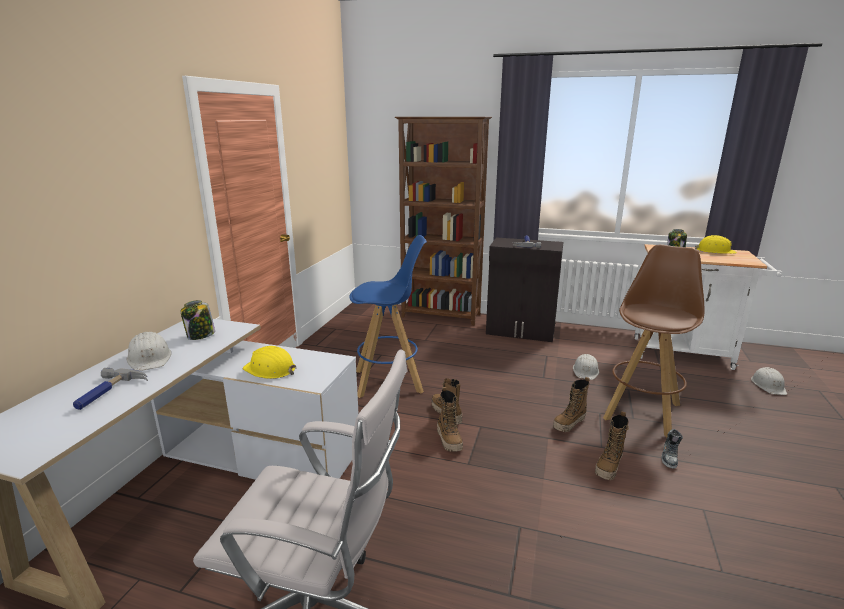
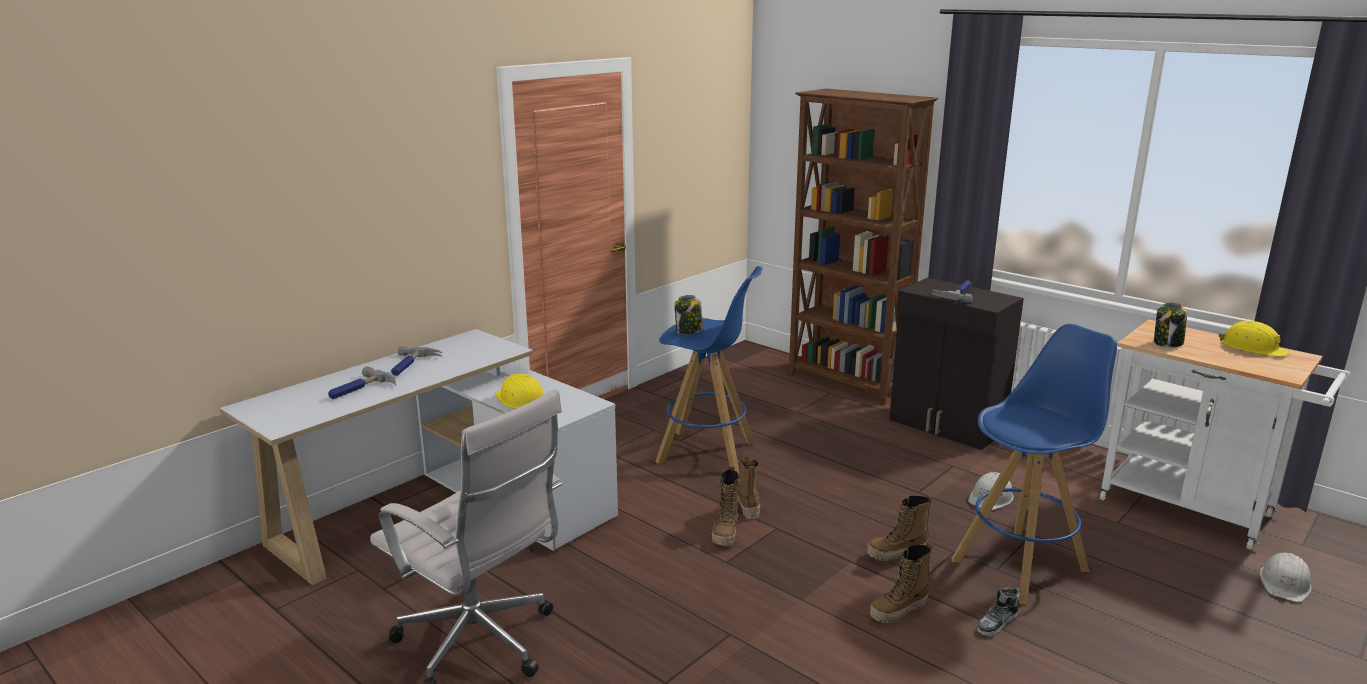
camera: 25 degrees right, 0 degrees up
(150, 358) = (411, 365): white hard hat -> hammer
(200, 335) = (469, 351): jar -> jar (689, 331)
(642, 411) = (1021, 564): brown stool -> blue stool

